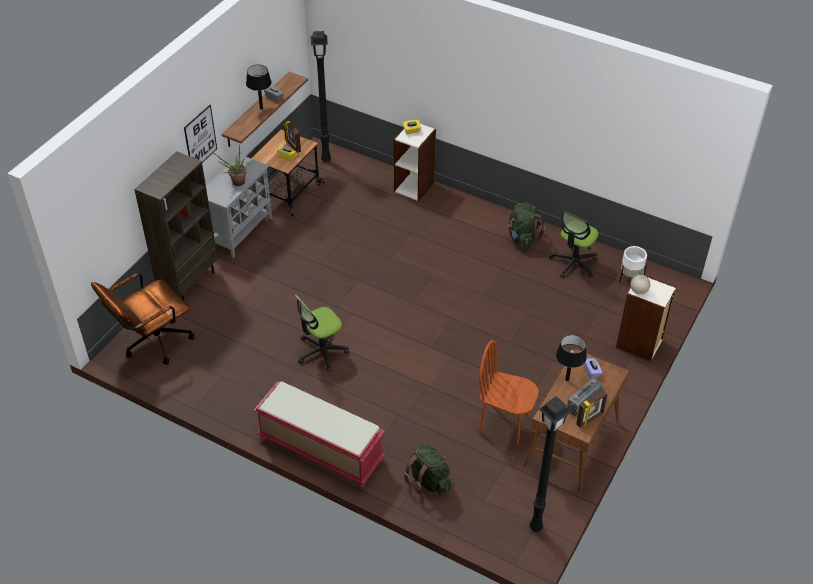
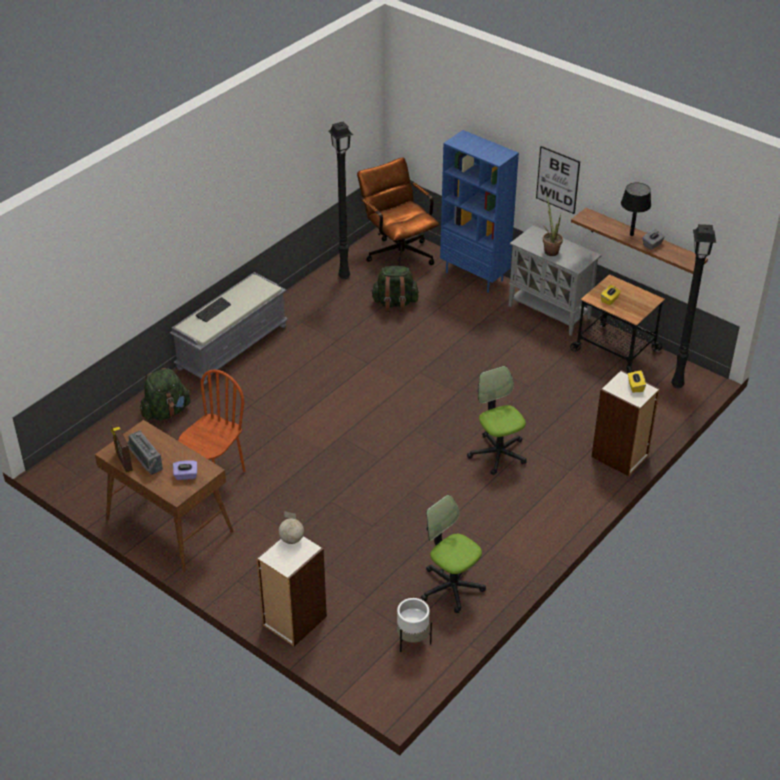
camera: 100 degrees right, 5 degrees down
(189, 283) = (475, 276): brown bookcase -> blue bookcase
(292, 146) = (630, 305): picture frame -> none
(320, 449) = (232, 346): red bench -> grey bench
(321, 351) = (356, 357): office chair -> office chair (498, 453)
(327, 427) = (213, 310): none -> keyboard
(522, 238) = (508, 544): green backpack -> green backpack (395, 304)
(534, 527) = (81, 477): black floor lamp -> black floor lamp (344, 276)
(567, 379) = (183, 454): black table lamp -> none

